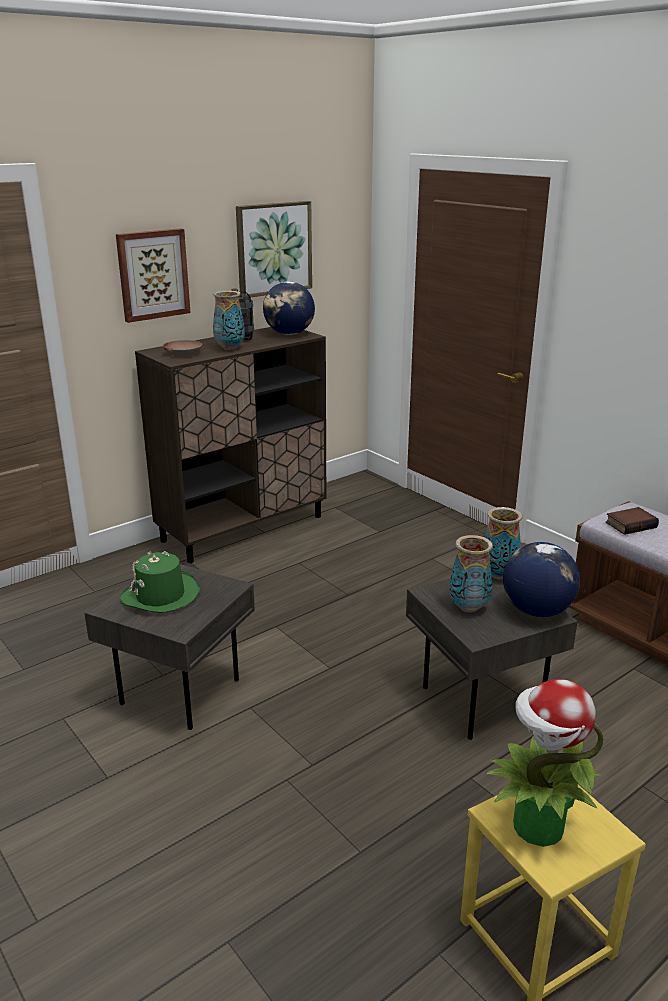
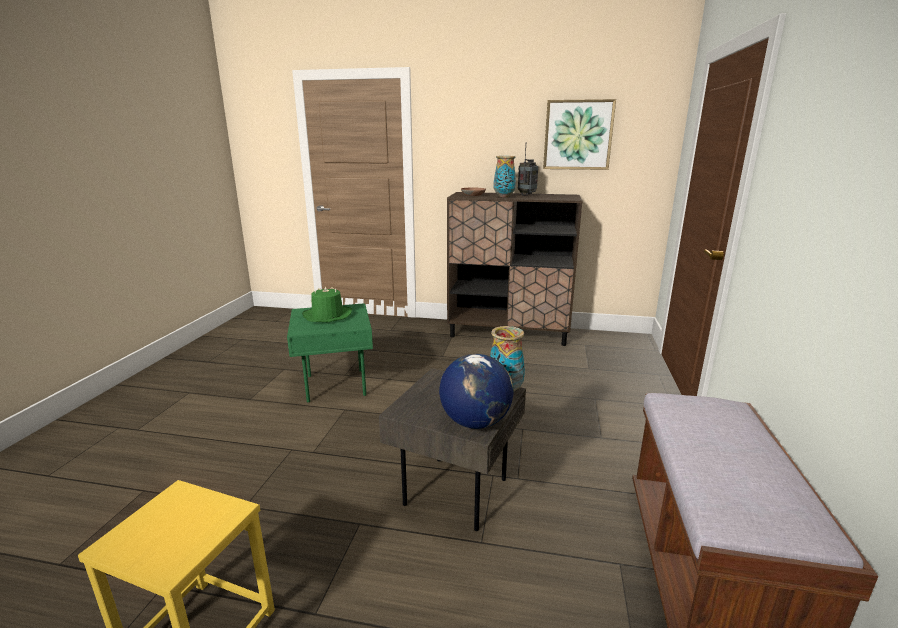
camera: 50 degrees right, 5 degrees down
(153, 274) = (477, 143): picture -> none
(181, 694) = (334, 386): grey side table -> green side table
(289, 334) = (563, 197): globe -> none
(469, 608) = (438, 395): vase -> none
(536, 827) = (167, 518): potted plant -> none
(630, 524) = (690, 412): book -> none

